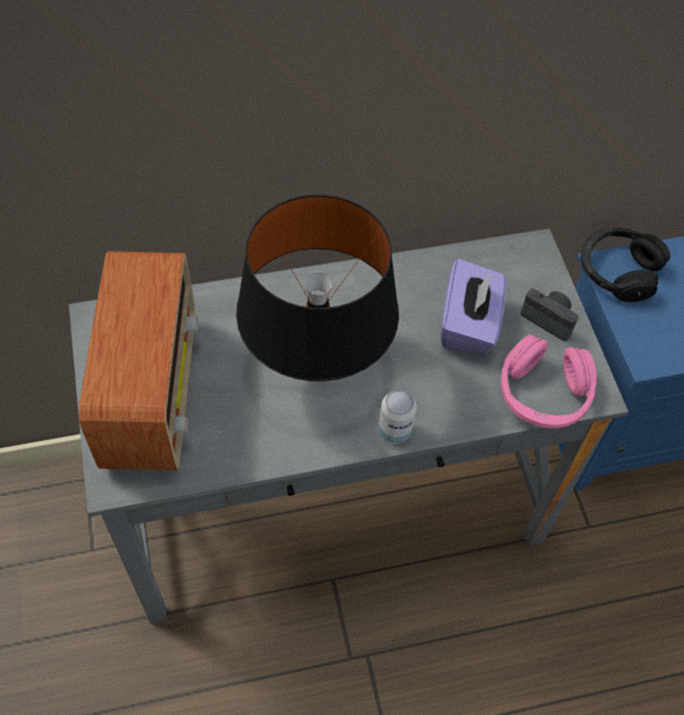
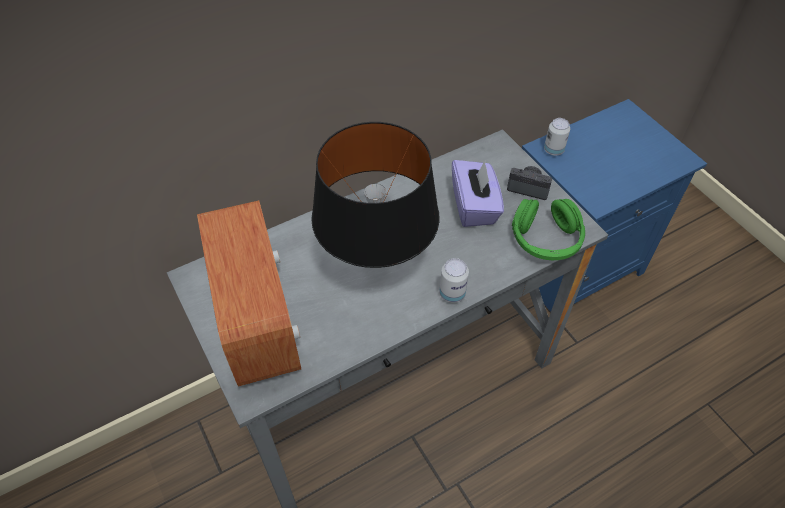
camera: 15 degrees left, 5 degrees down
(543, 394) = (546, 239): pink headphones -> green headphones
(617, 271) = (553, 150): black headphones -> can

